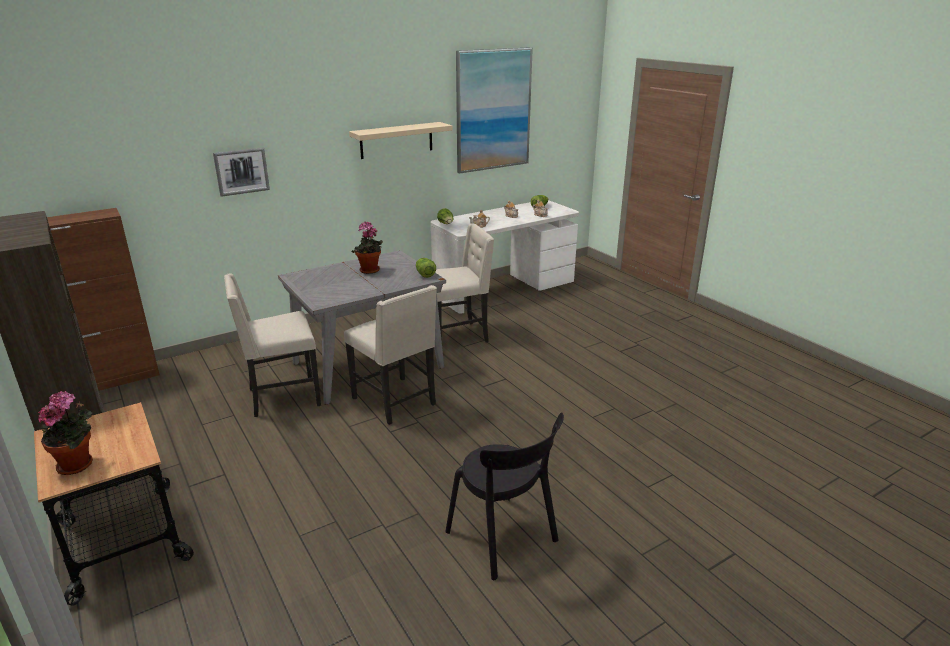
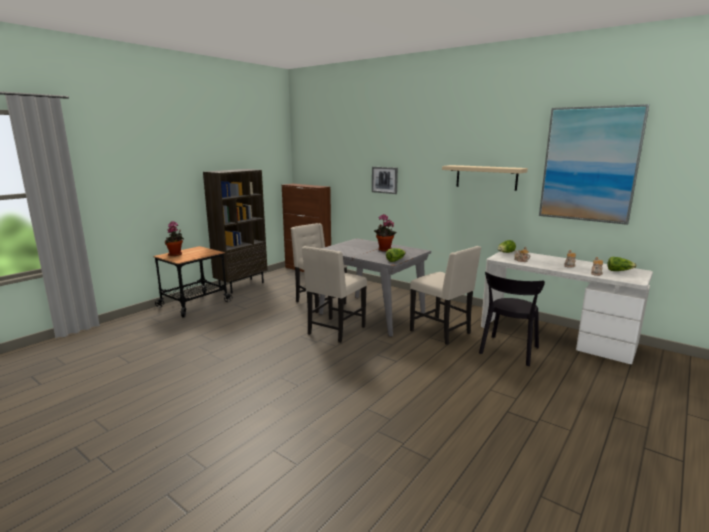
camera: 70 degrees right, 10 degrees down
(504, 539) = (200, 392): black chair -> black chair (508, 351)

